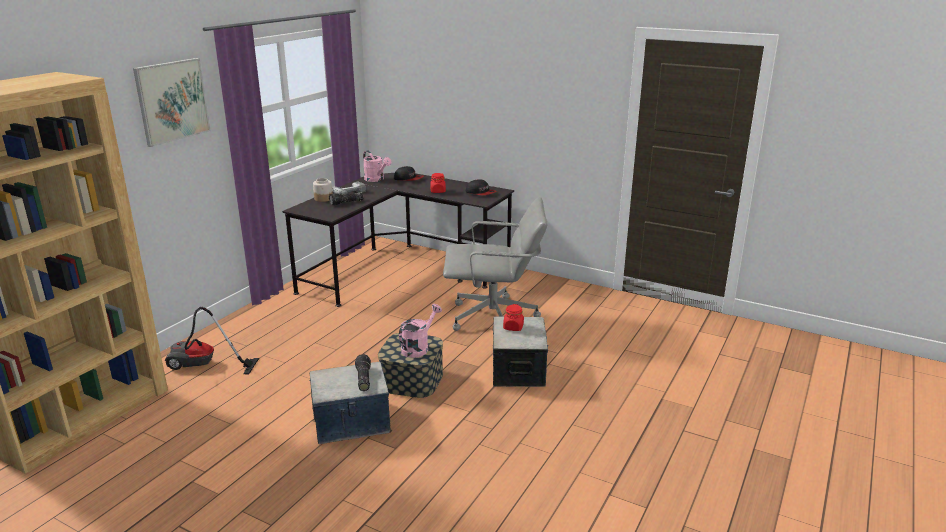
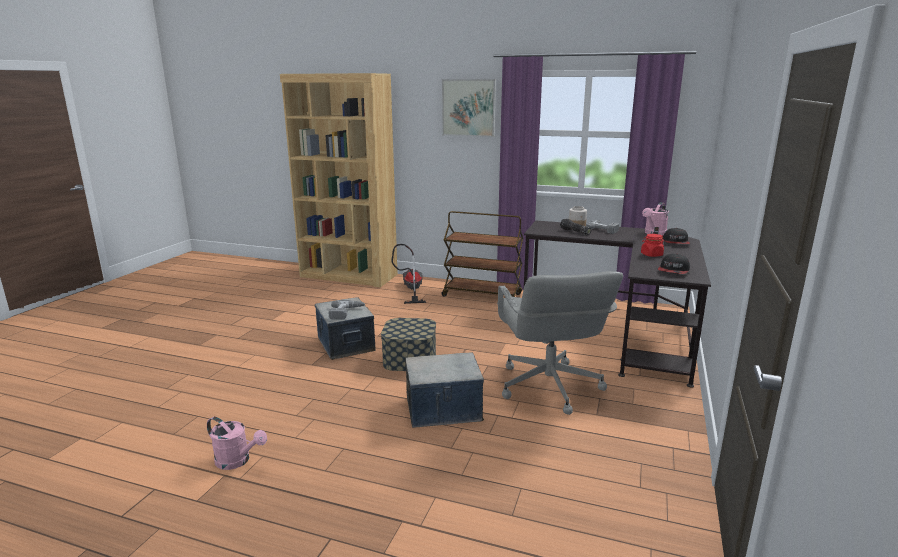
camera: 80 degrees right, 5 degrees down
(266, 320) = (482, 295): none -> brown cart
(362, 378) = (346, 313): flashlight -> power drill
(418, 347) = (409, 330): pink watering can -> pink watering can (237, 461)
(513, 327) = (451, 363): red jar -> none

